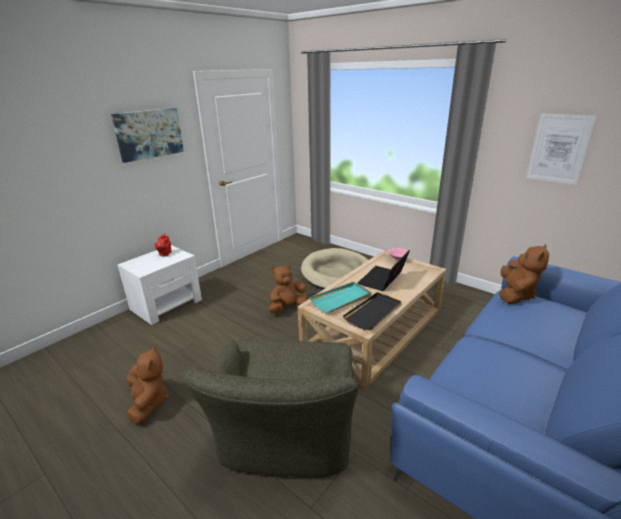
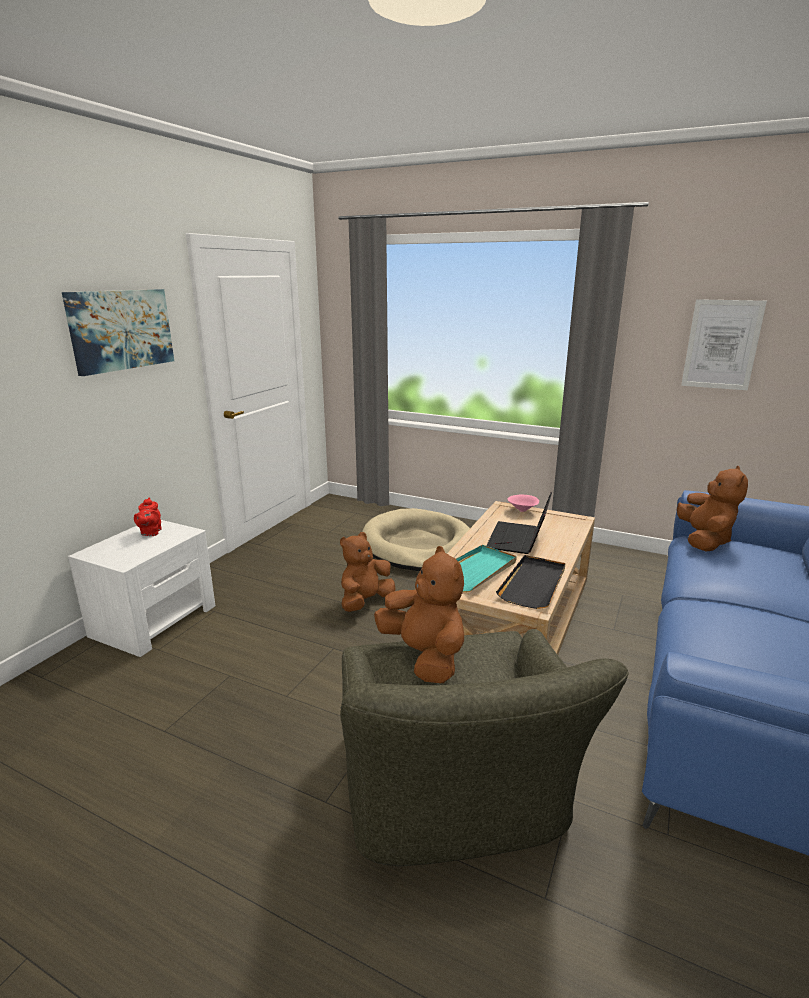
camera: 15 degrees left, 5 degrees down
(148, 403) = (190, 787): brown plush toy -> brown plush toy (424, 656)

